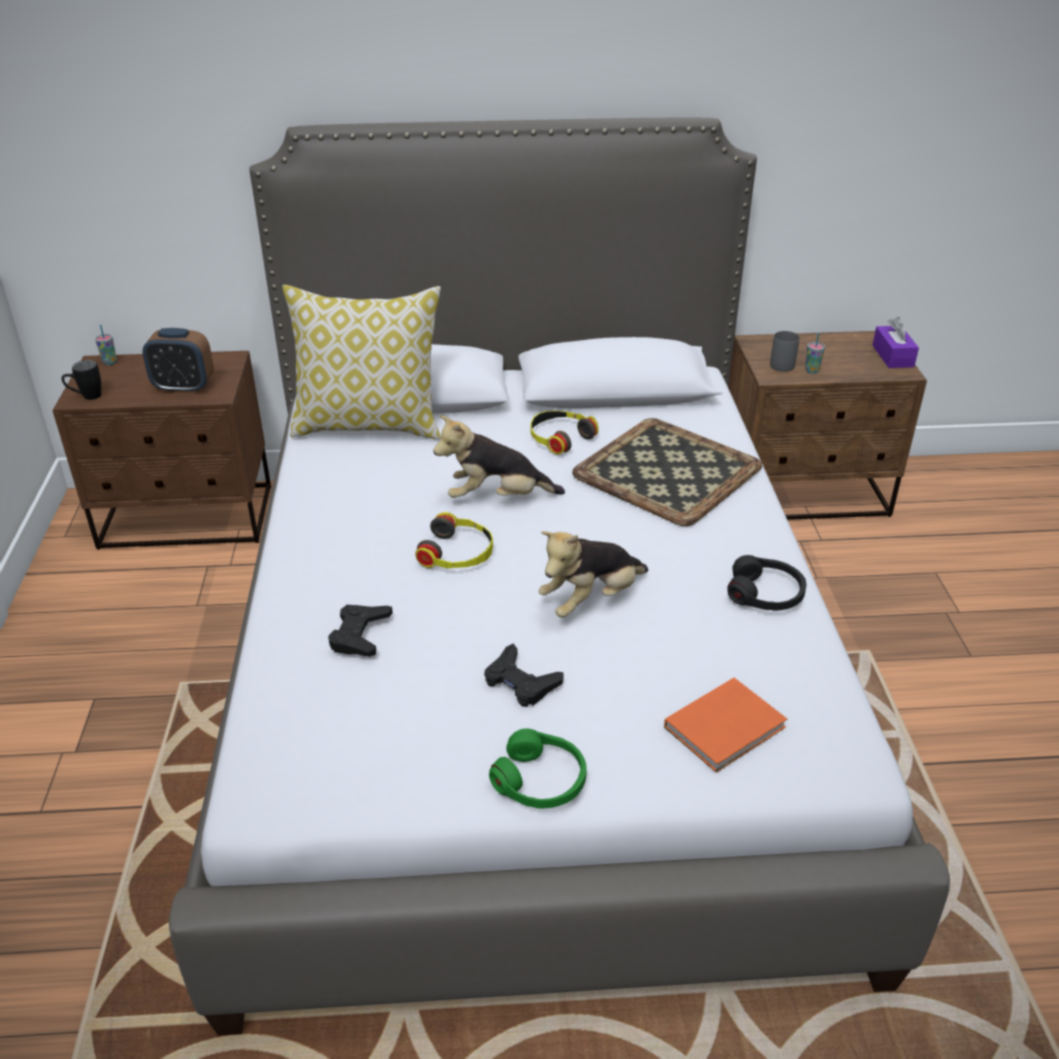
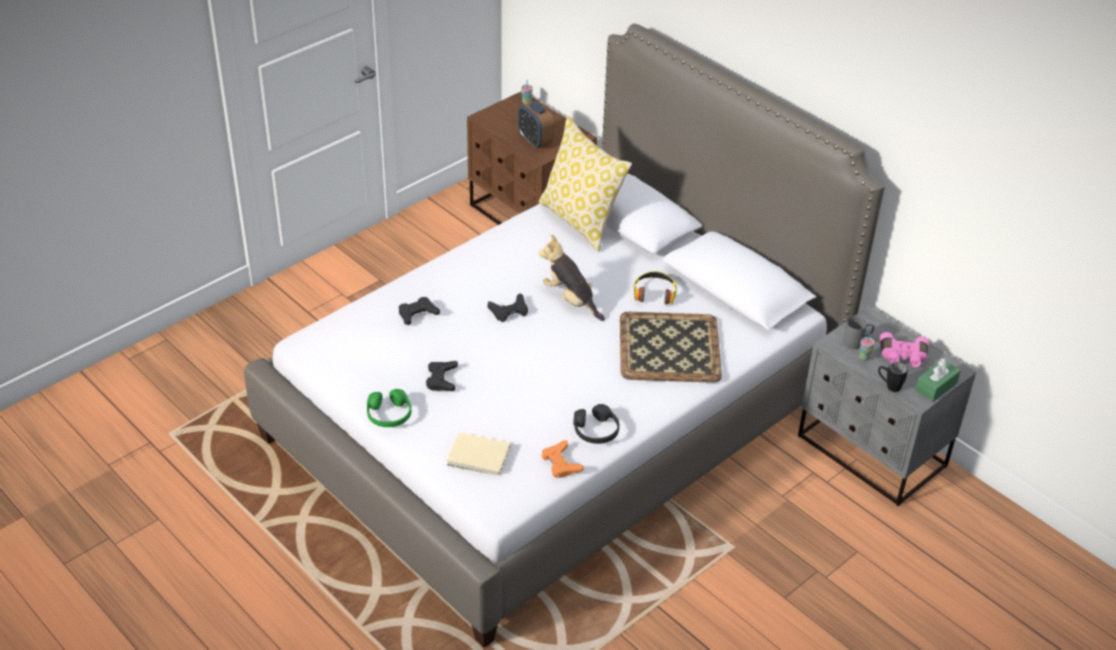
camera: 50 degrees right, 5 degrees up
(86, 397) = (488, 118): black mug -> black mug (889, 386)
(458, 553) = (509, 311): headphones -> black game controller
(591, 600) = (524, 373): plush toy -> none
(728, 727) = (480, 457): orange book -> beige book
(803, 654) = (561, 463): none -> orange game controller
(804, 493) = (871, 452): brown nightstand -> grey nightstand
(831, 352) = (902, 357): none -> pink binoculars
(892, 356) = (936, 387): purple tissue box -> green tissue box

